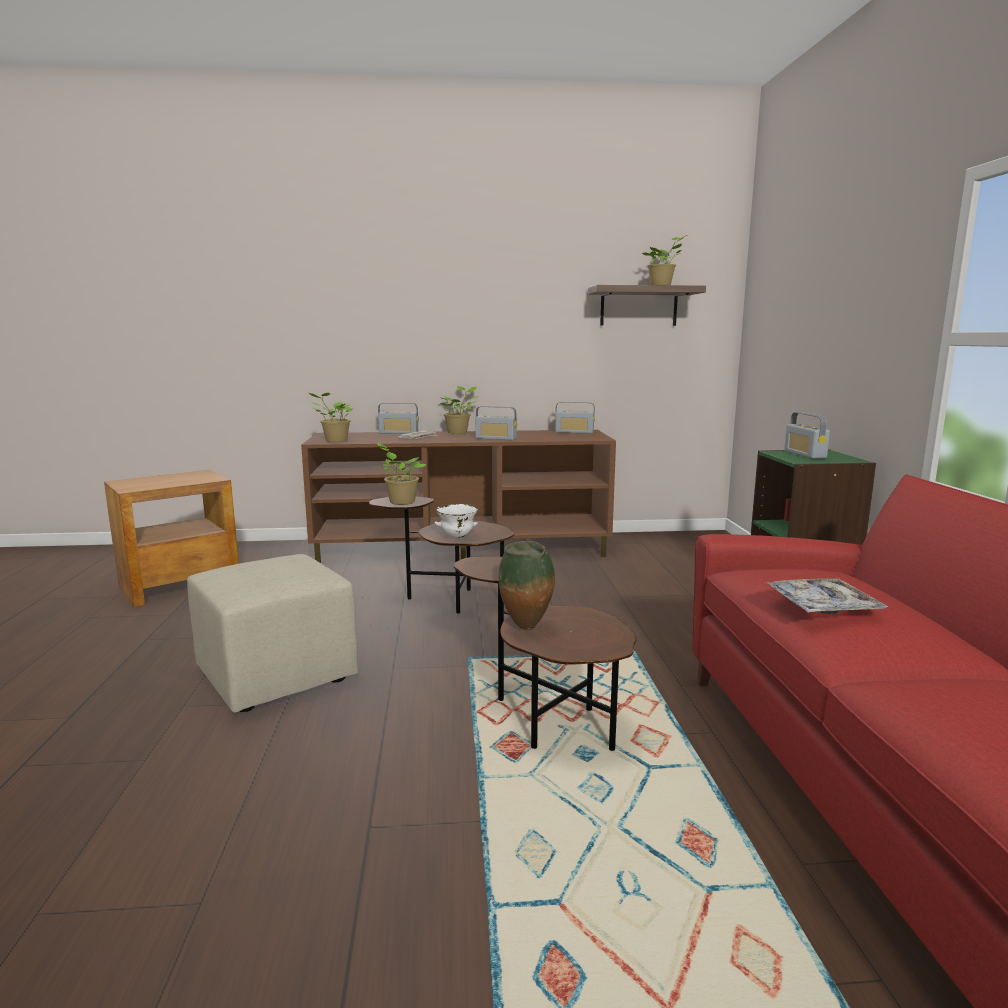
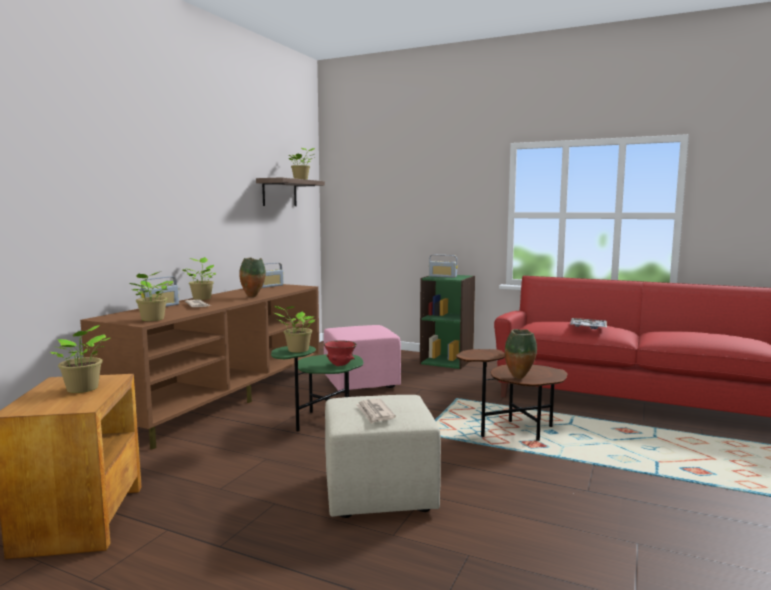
camera: 60 degrees left, 5 degrees down
(176, 480) = (83, 389): none -> potted plant
(243, 574) = (374, 413): none -> newspaper
(449, 600) = (321, 420): brown side table -> green side table
(456, 537) = (340, 365): white bowl -> red bowl
(496, 438) = (253, 297): radio -> vase
(602, 586) = (362, 383): none -> pink ottoman

